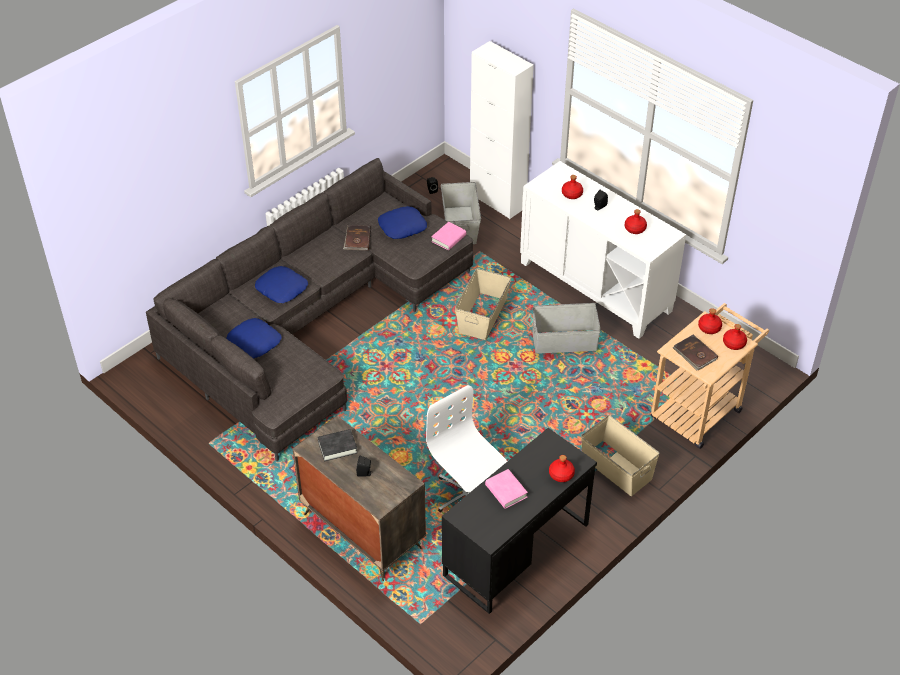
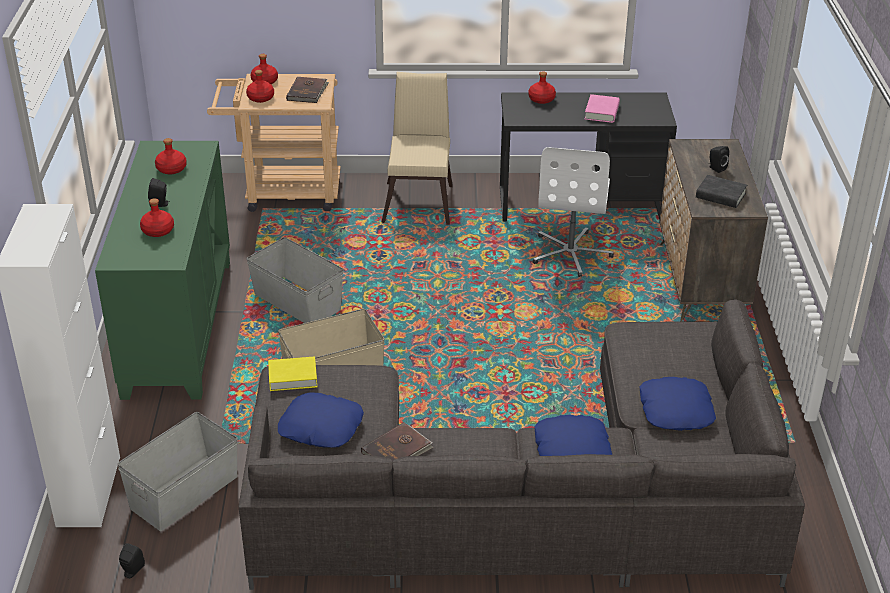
camera: 135 degrees left, 10 degrees down
(448, 238) = (293, 377): pink book -> yellow book
(596, 286) = (177, 326): white cabinet -> green cabinet
(616, 468) = (419, 200): beige storage box -> beige chair

